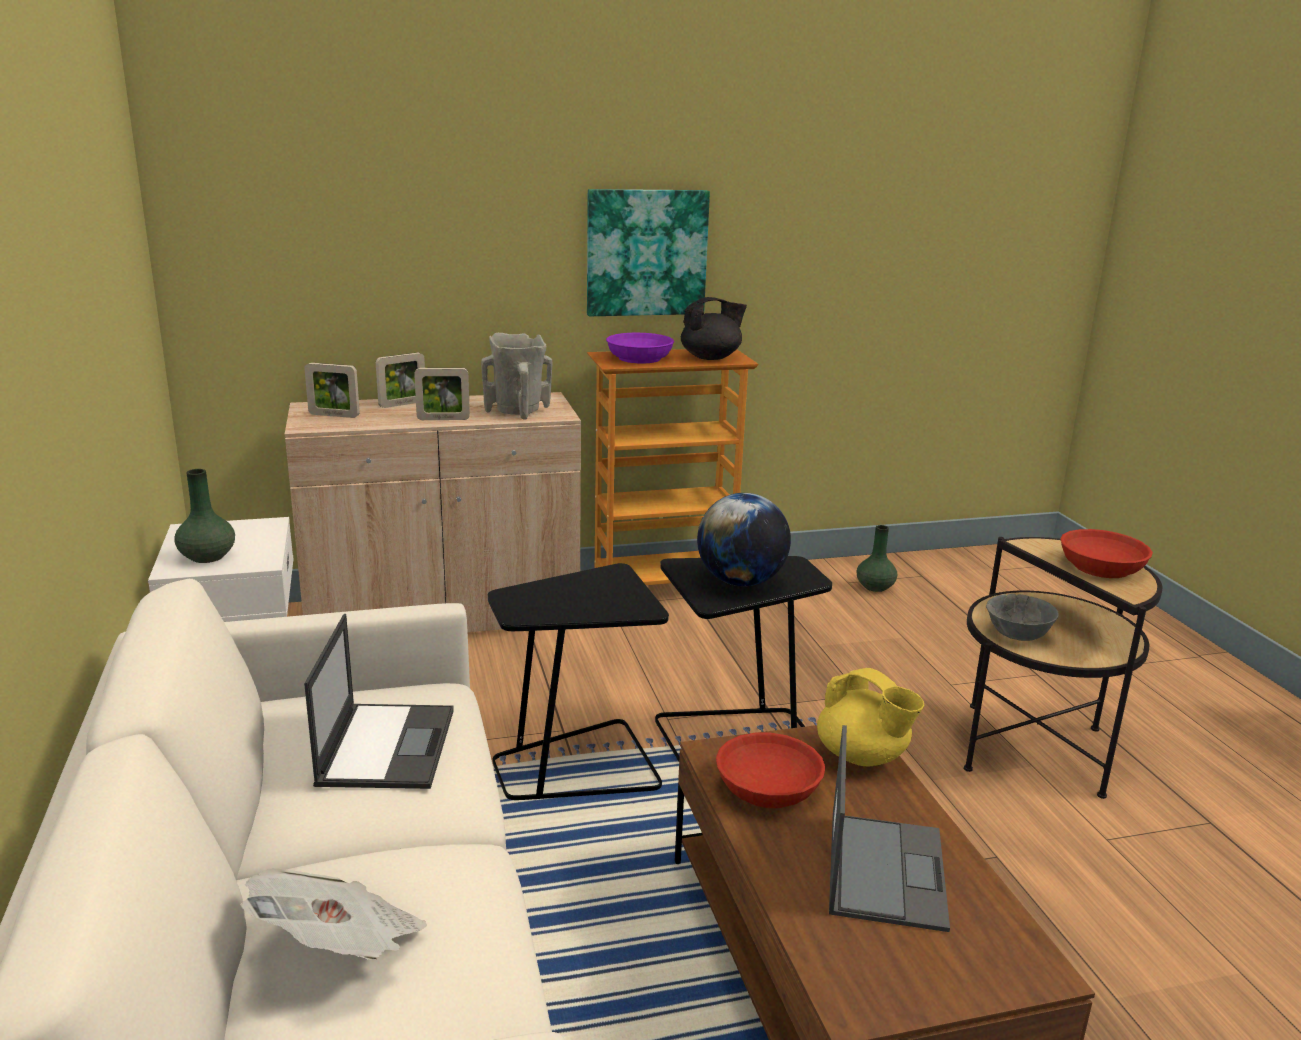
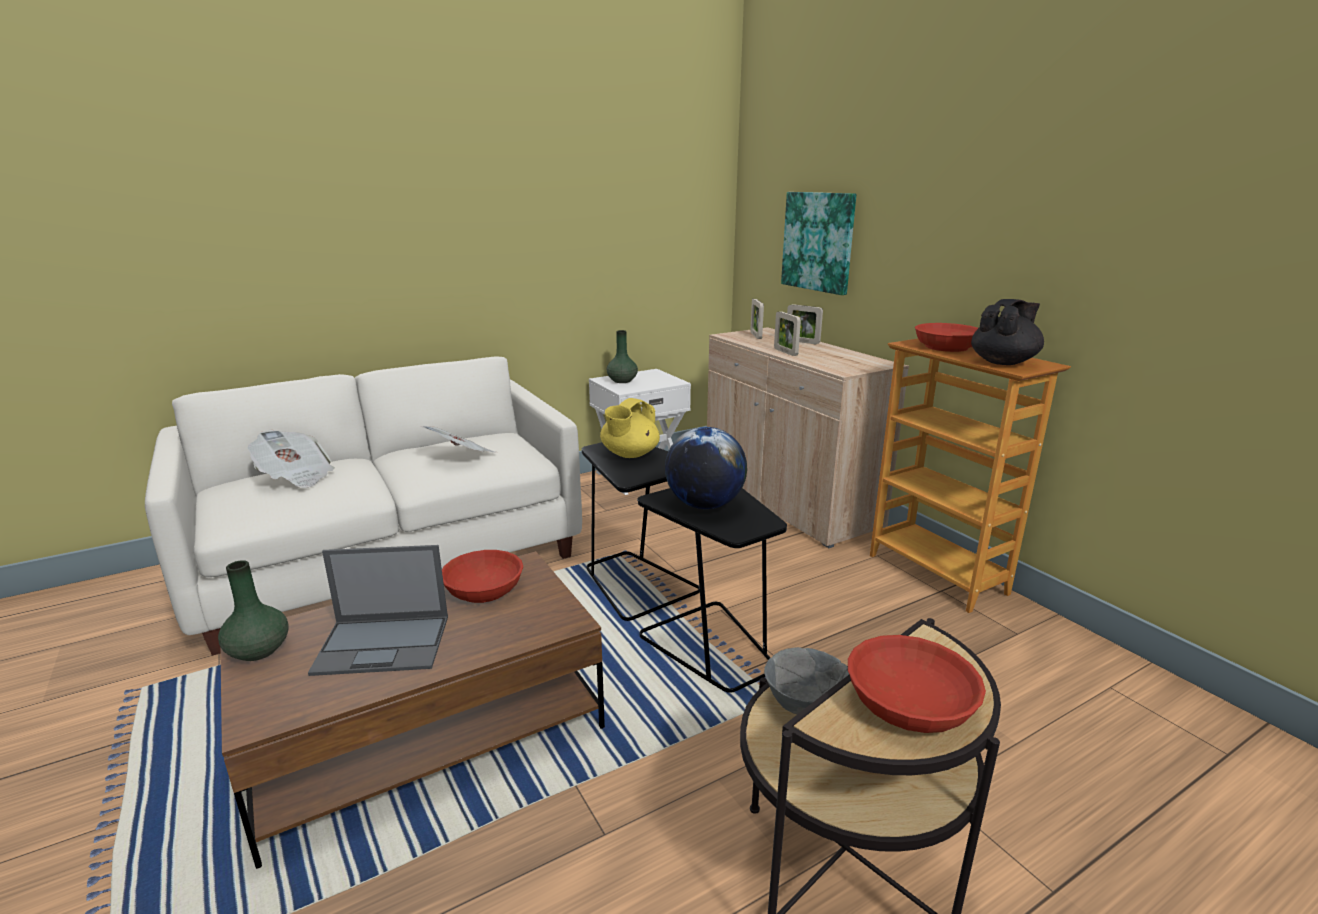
camera: 75 degrees right, 0 degrees up
(387, 745) = (461, 457): laptop -> newspaper
(518, 412) = (833, 362): beige vase -> none
(639, 358) = (946, 347): purple bowl -> red bowl
(646, 252) = (1002, 250): picture -> picture (818, 241)
(711, 358) = (1003, 362): black teapot -> black teapot turned 90 degrees counterclockwise
(863, 756) = (536, 626): yellow teapot -> yellow teapot (629, 454)
(875, 587) = (1128, 711): green vase -> green vase (259, 651)

